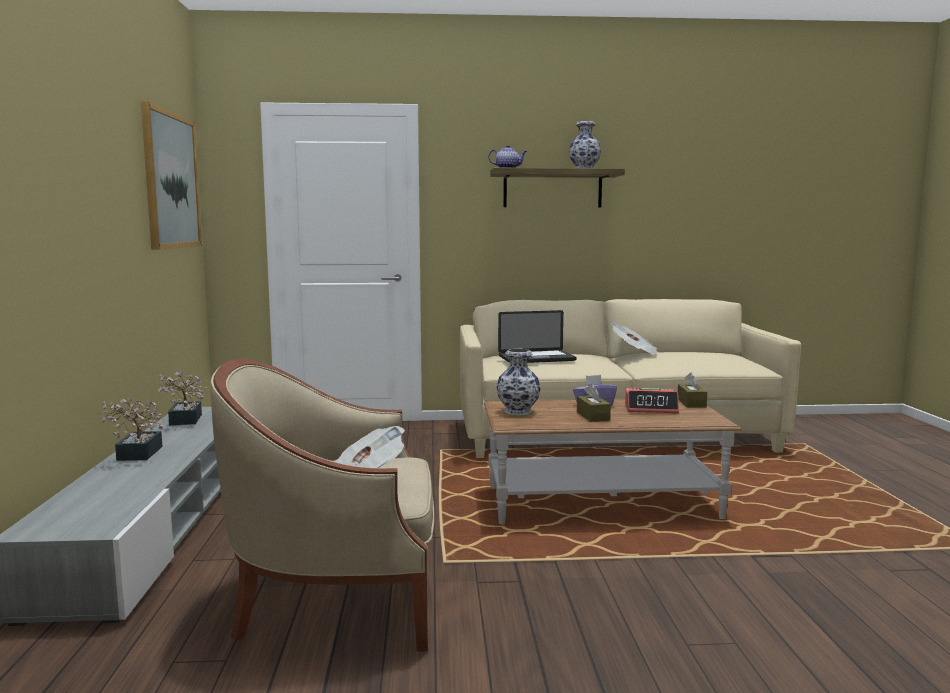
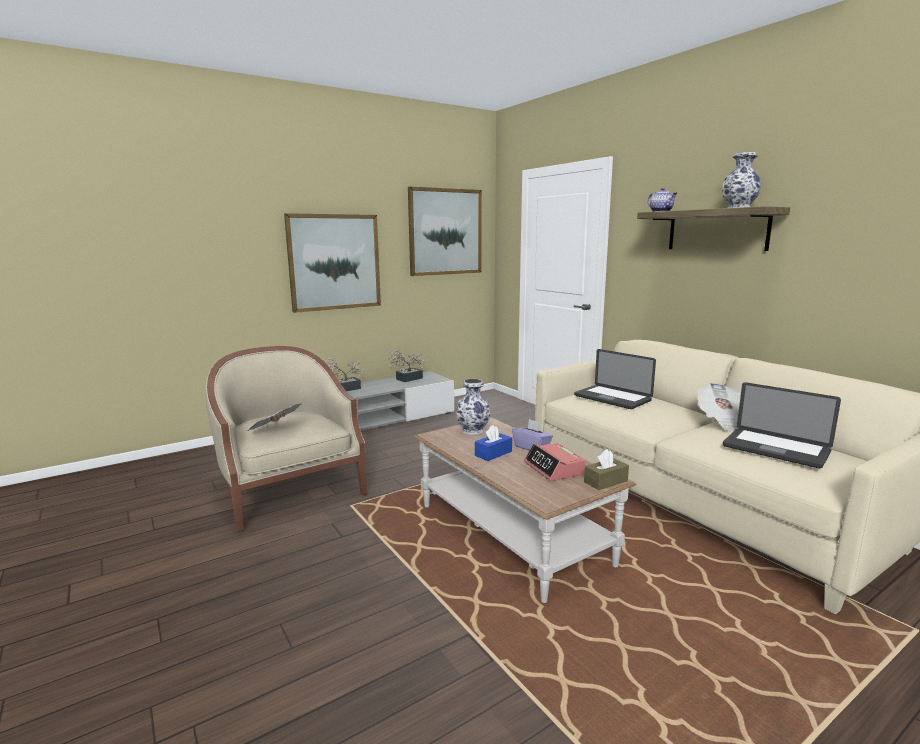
camera: 60 degrees right, 5 degrees up
(89, 222) = (334, 262): none -> picture
(593, 416) = (493, 453): brown tissue box -> blue tissue box
(703, 356) = (775, 449): none -> laptop

